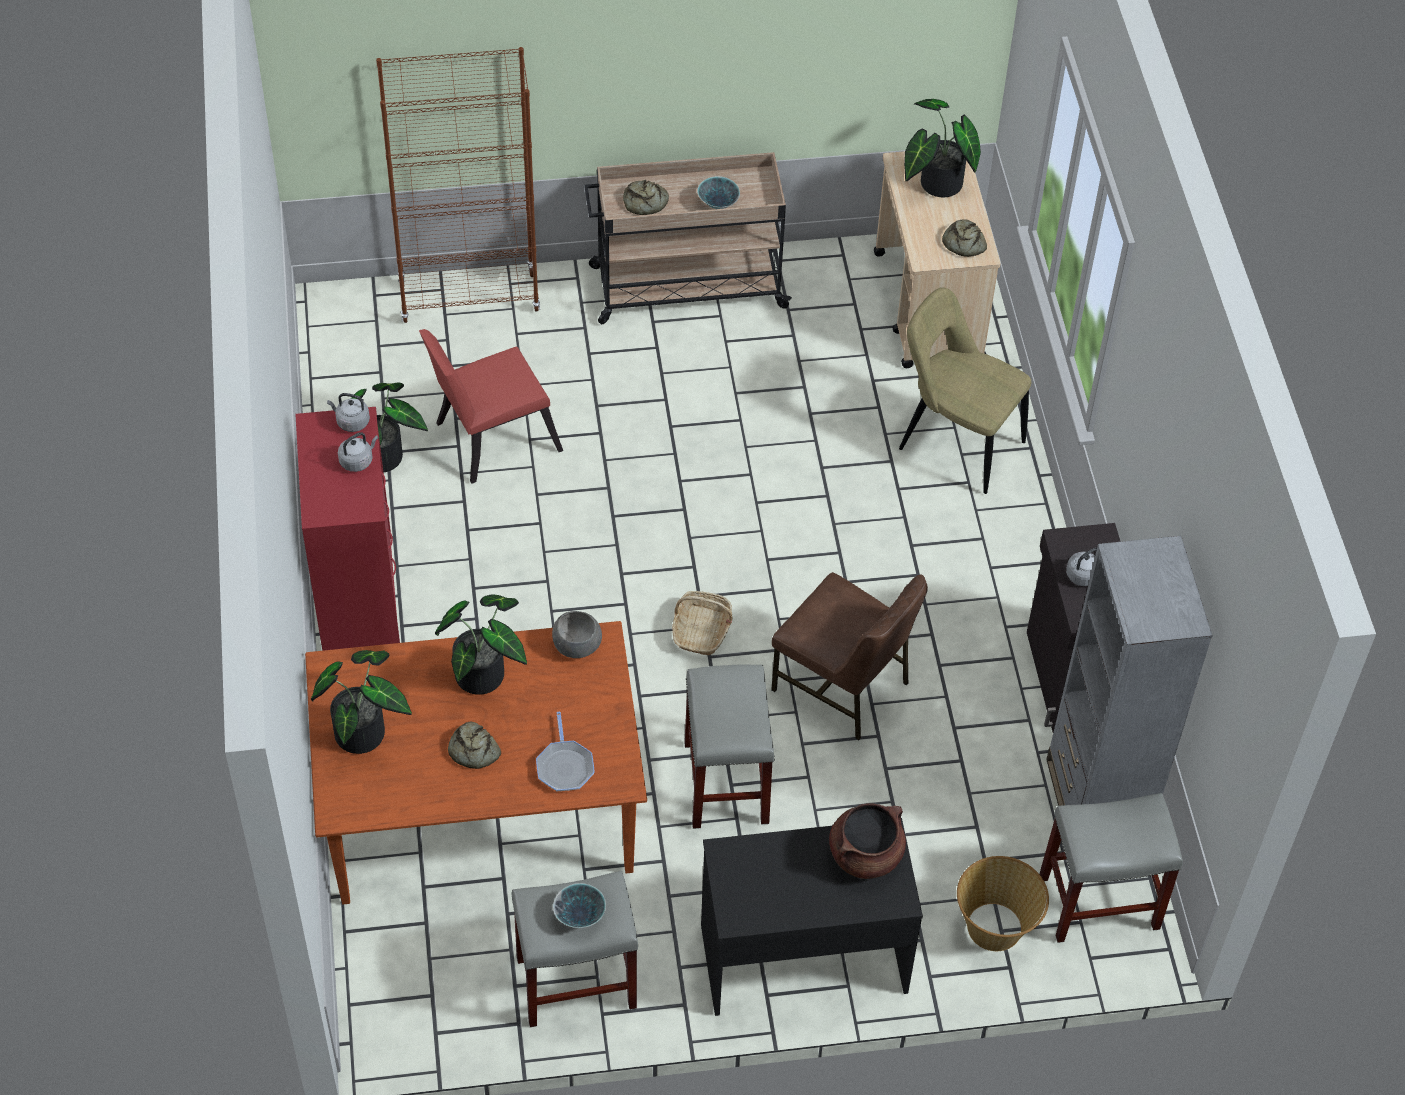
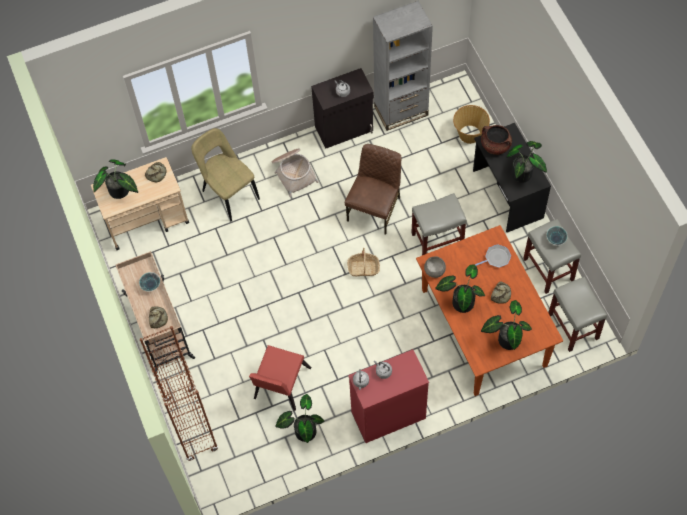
camera: 100 degrees left, 10 degrees up
(490, 438) = (280, 386): red chair -> red chair turned 60 degrees clockwise
(772, 892) = (524, 173): none -> potted plant
(956, 443) = (229, 193): beige chair -> beige chair turned 120 degrees clockwise
(977, 562) = (293, 173): none -> basket
(1098, 903) = (446, 103): grey stool -> grey stool (573, 327)

